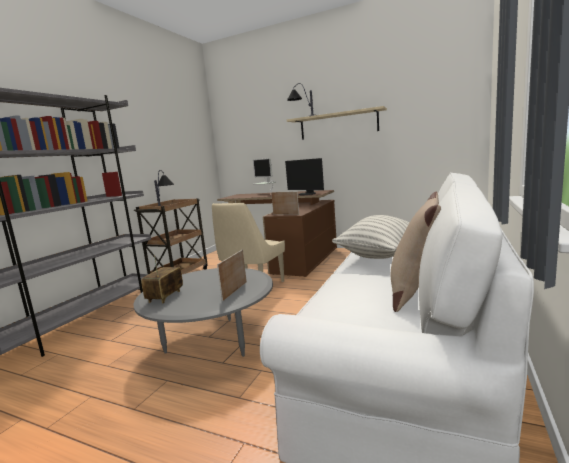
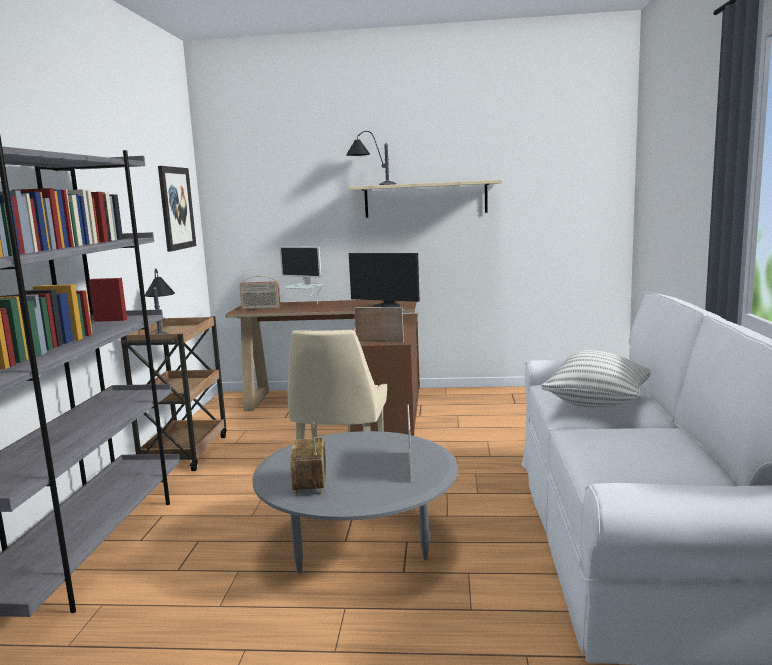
camera: 20 degrees left, 0 degrees up
(191, 138) = (176, 208): none -> picture
(239, 196) = (260, 308): none -> radio
(416, 292) = (689, 445): beige pillow -> none

